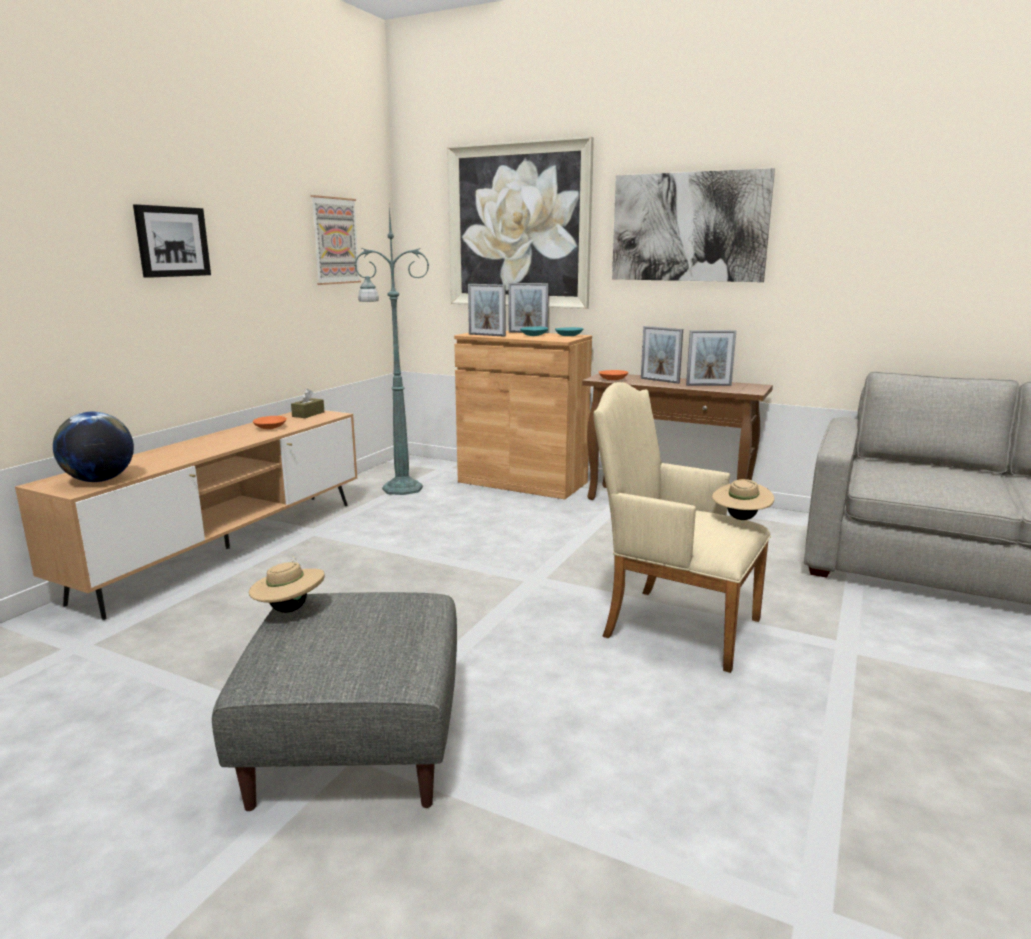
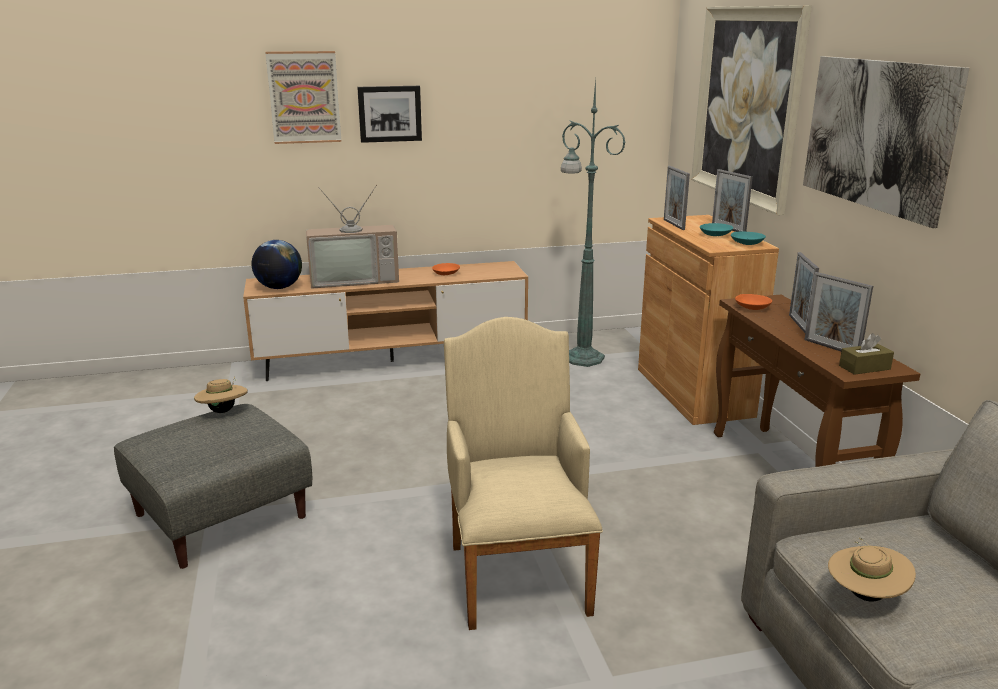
camera: 50 degrees right, 5 degrees up
(179, 452) = (354, 279): none -> television
(308, 414) = (498, 268): brown tissue box -> brown tissue box (864, 367)
(335, 241) = (578, 106): picture -> picture (304, 97)
(740, 518) = (561, 496): beige hat -> beige hat (865, 595)

